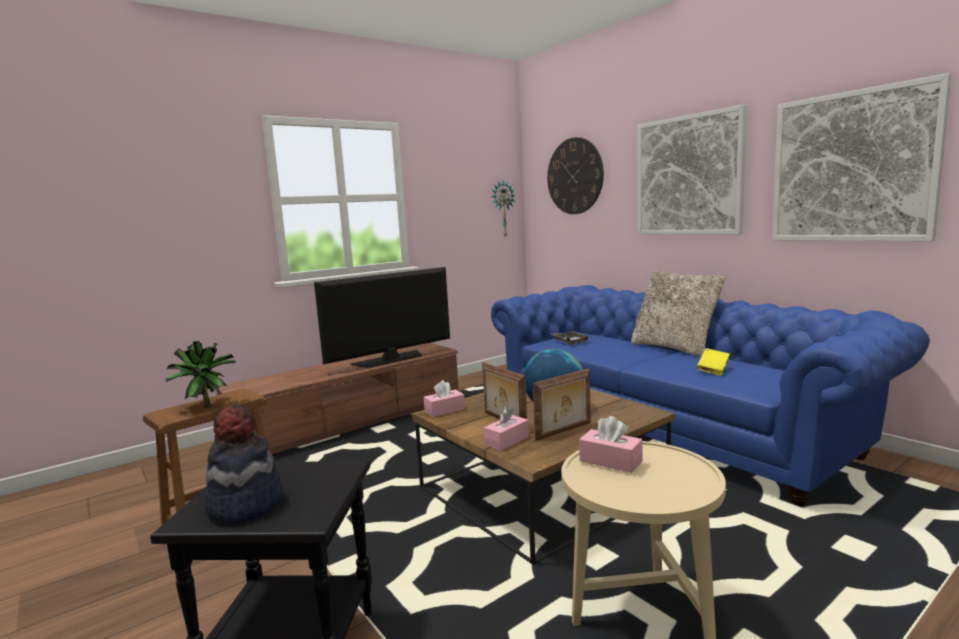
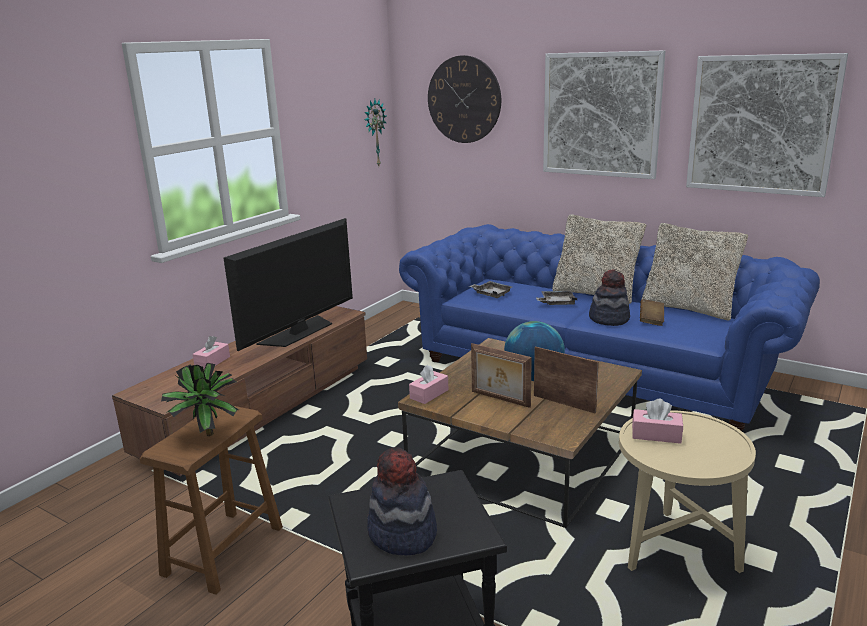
camera: 20 degrees left, 10 degrees up
(506, 440) = (521, 421): pink tissue box -> pink tissue box (212, 362)
(564, 431) = (564, 403): picture frame -> picture frame turned 90 degrees counterclockwise
(625, 351) = (556, 303): none -> grey tray
(667, 366) = (609, 319): none -> hat
(713, 370) = (651, 320): yellow book -> brown book
(767, 363) = (689, 307): none -> beige pillow

